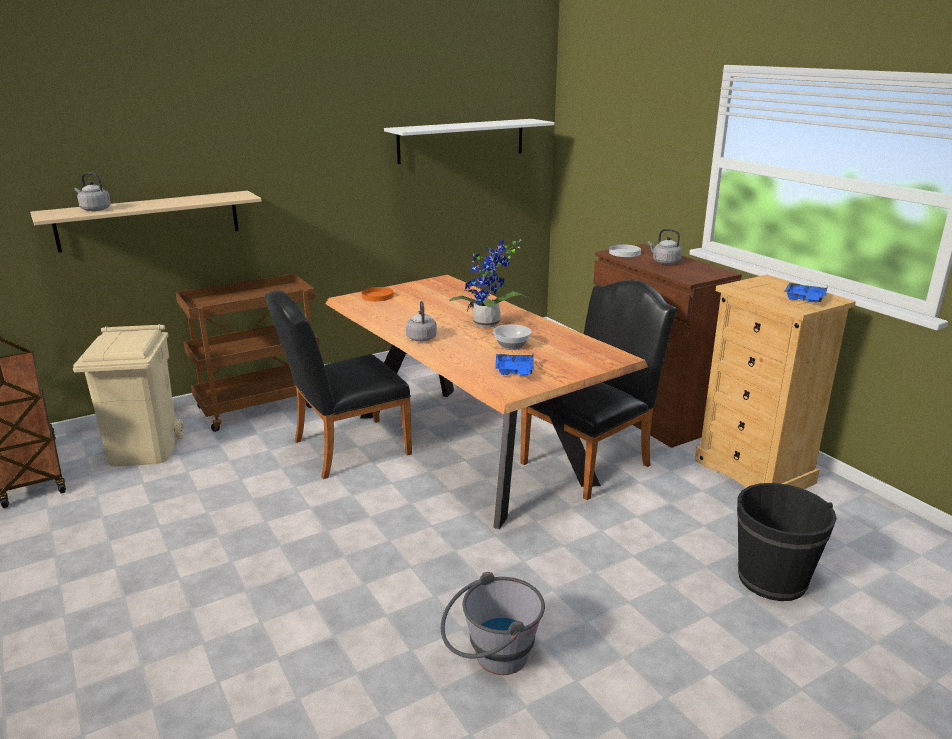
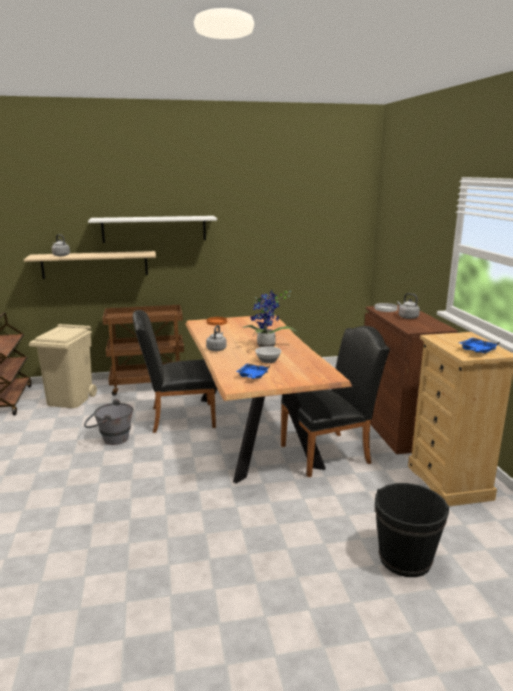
camera: 20 degrees right, 5 degrees down
(461, 140) = (302, 227): white shelf -> white shelf (154, 229)
(491, 659) = (171, 561): grey bucket -> grey bucket (110, 439)

